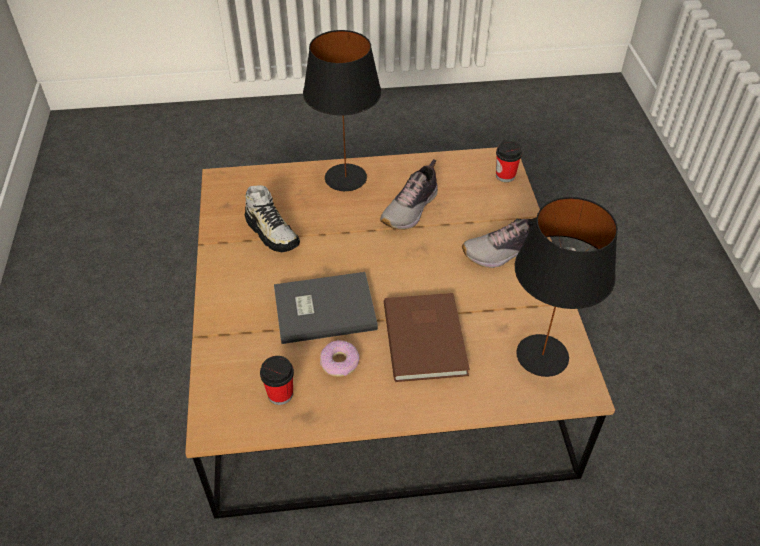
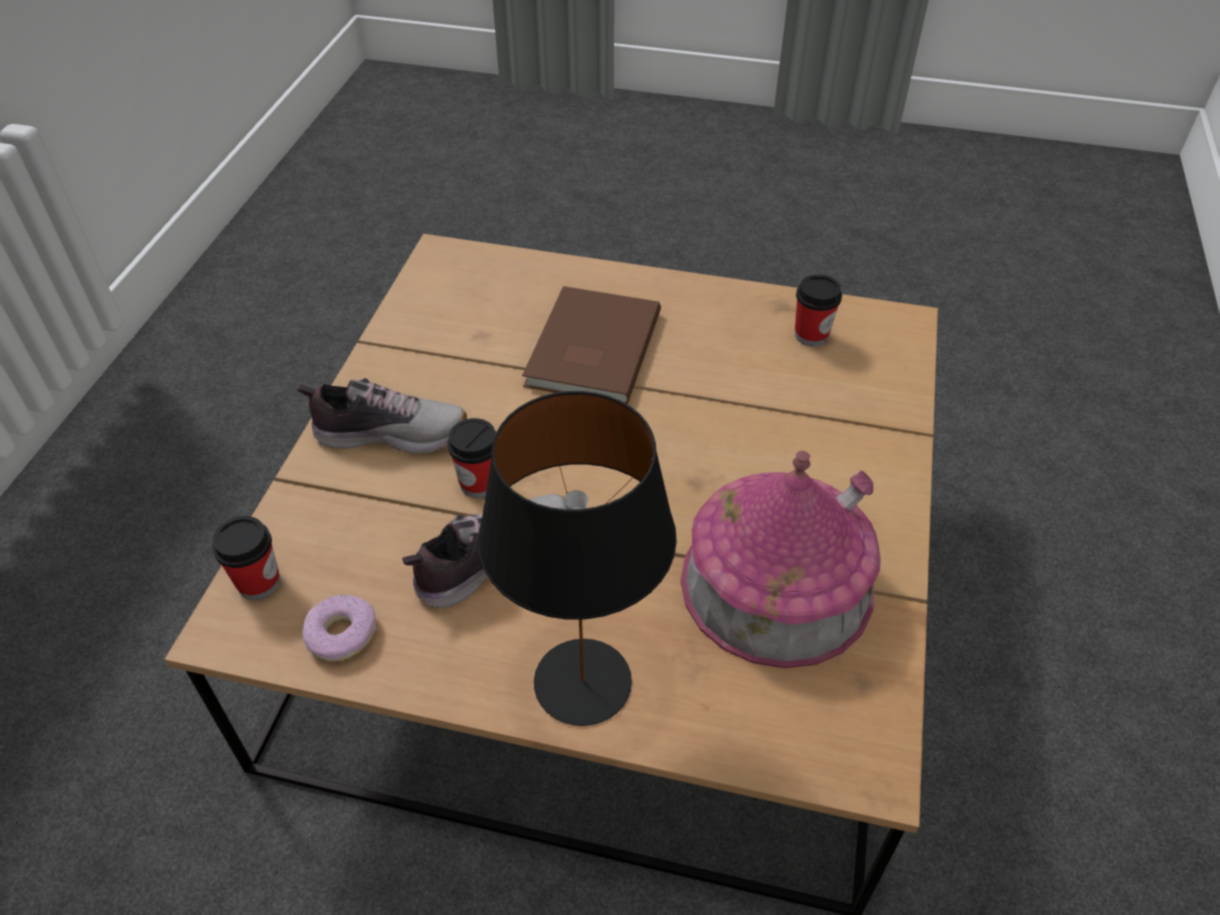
camera: 160 degrees left, 0 degrees up
(272, 233) = (776, 584): shoe -> toy house
(323, 308) = (722, 423): grey book -> none
(340, 362) = (721, 350): donut -> donut (341, 634)
(440, 240) = (479, 483): none -> cup
(543, 356) = (456, 294): black table lamp -> none

